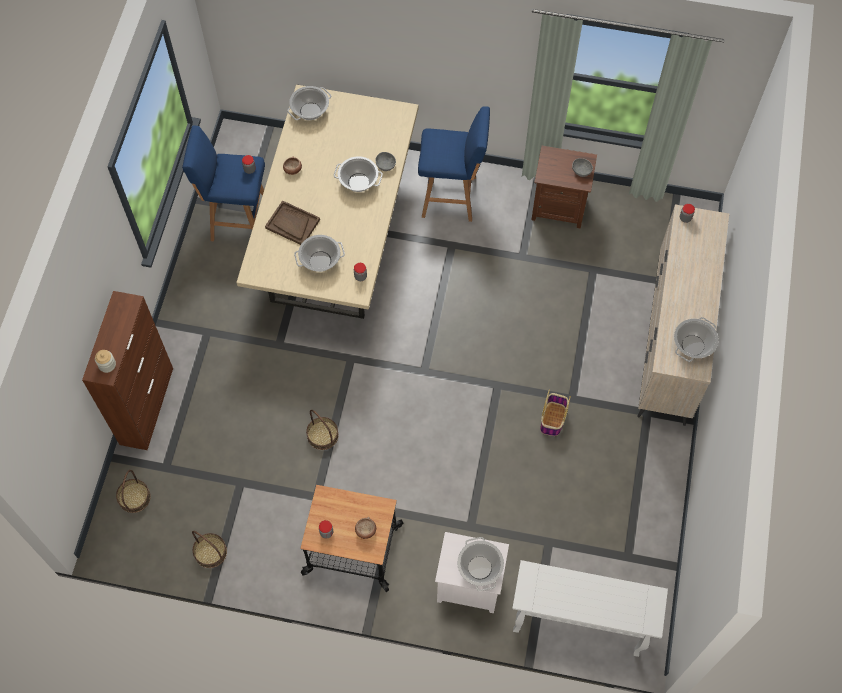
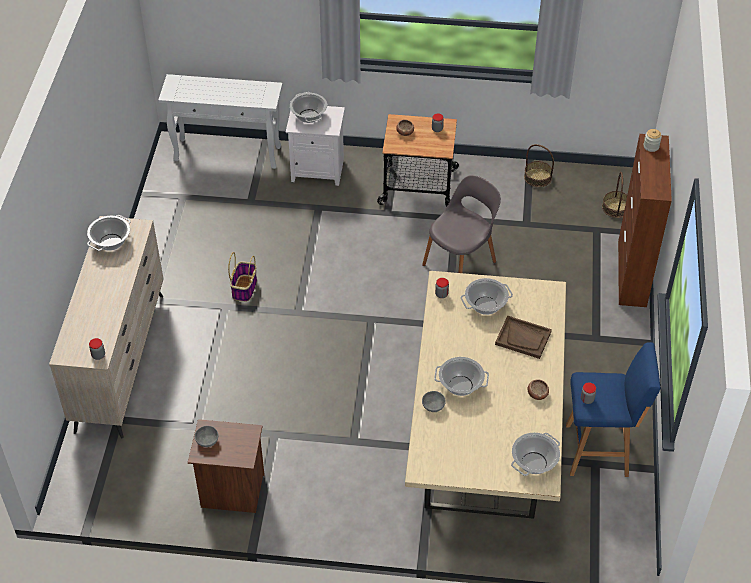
camera: 175 degrees right, 15 degrees down
(322, 435) = (460, 262): basket -> grey chair
(451, 197) = (358, 495): blue stool -> none

